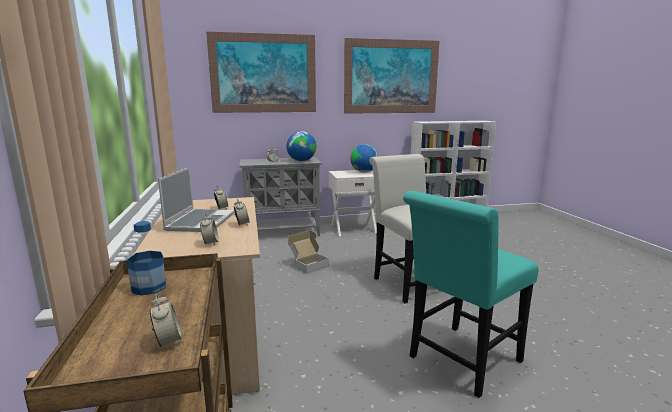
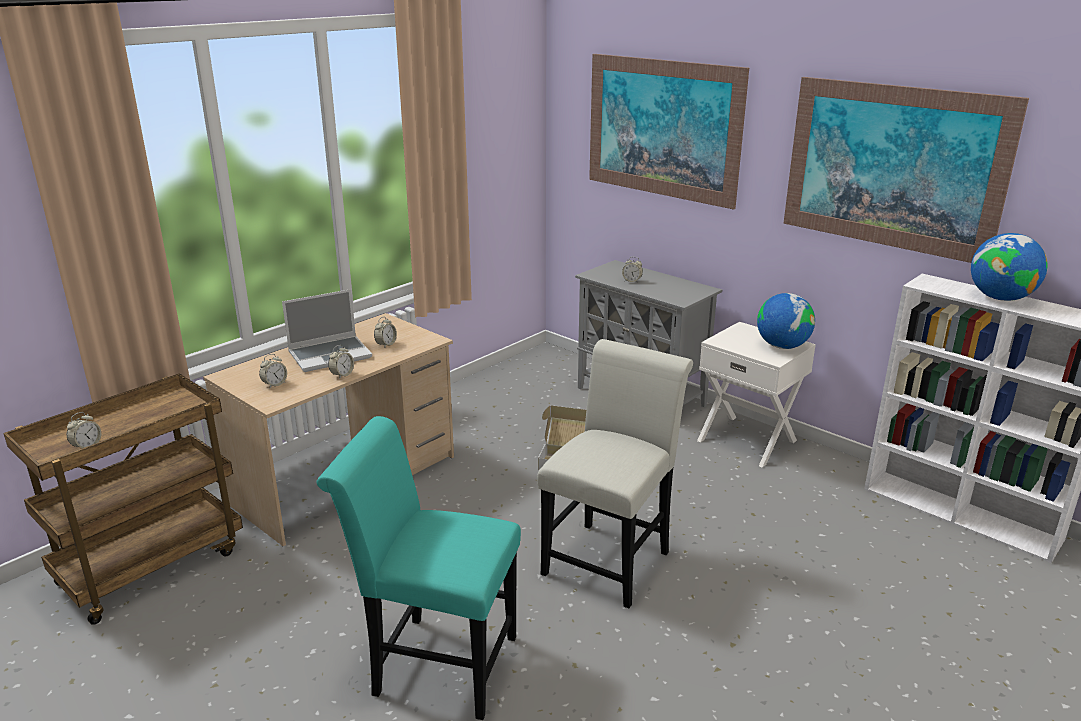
camera: 55 degrees right, 10 degrees up
(149, 287) = (162, 404): bottle -> none
(301, 161) = (670, 293): globe -> globe (1000, 298)

